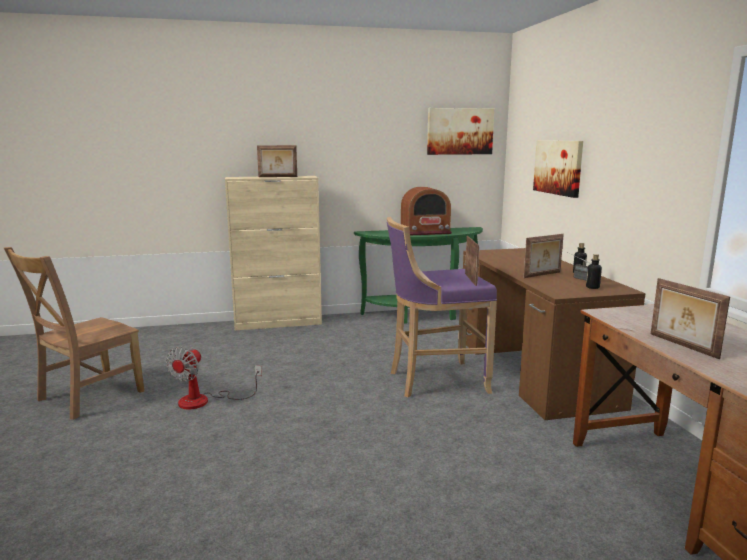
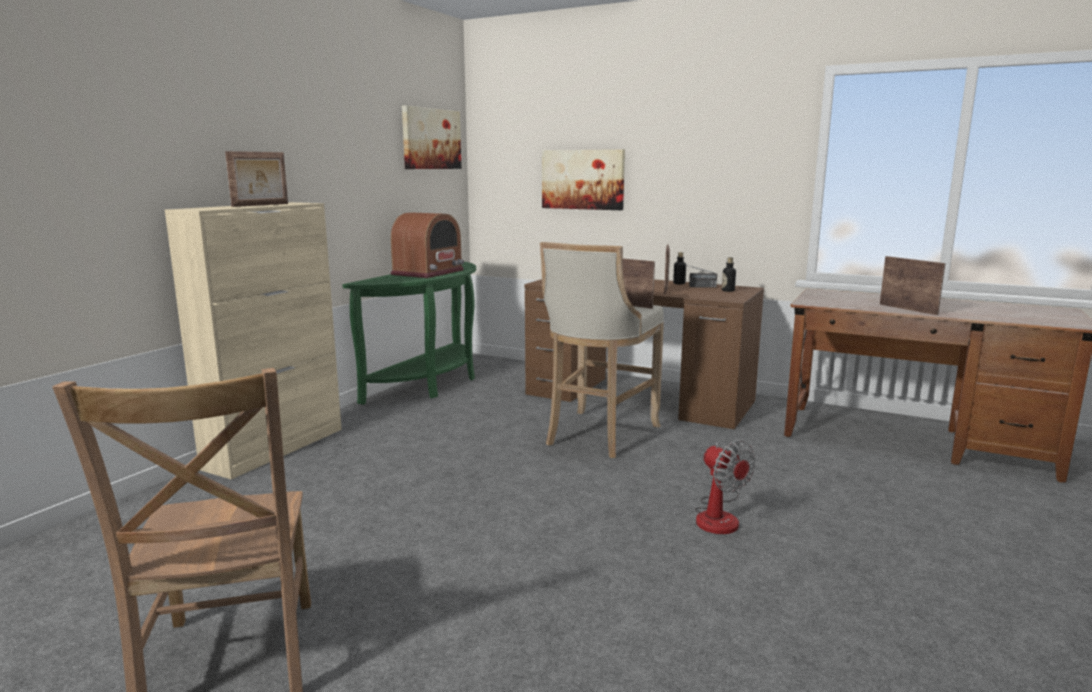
camera: 50 degrees left, 0 degrees up
(205, 401) = (433, 564): fan -> fan (719, 516)
(434, 381) = (598, 436): purple stool -> beige stool
(682, 346) = (908, 309): picture frame -> picture frame turned 135 degrees counterclockwise

